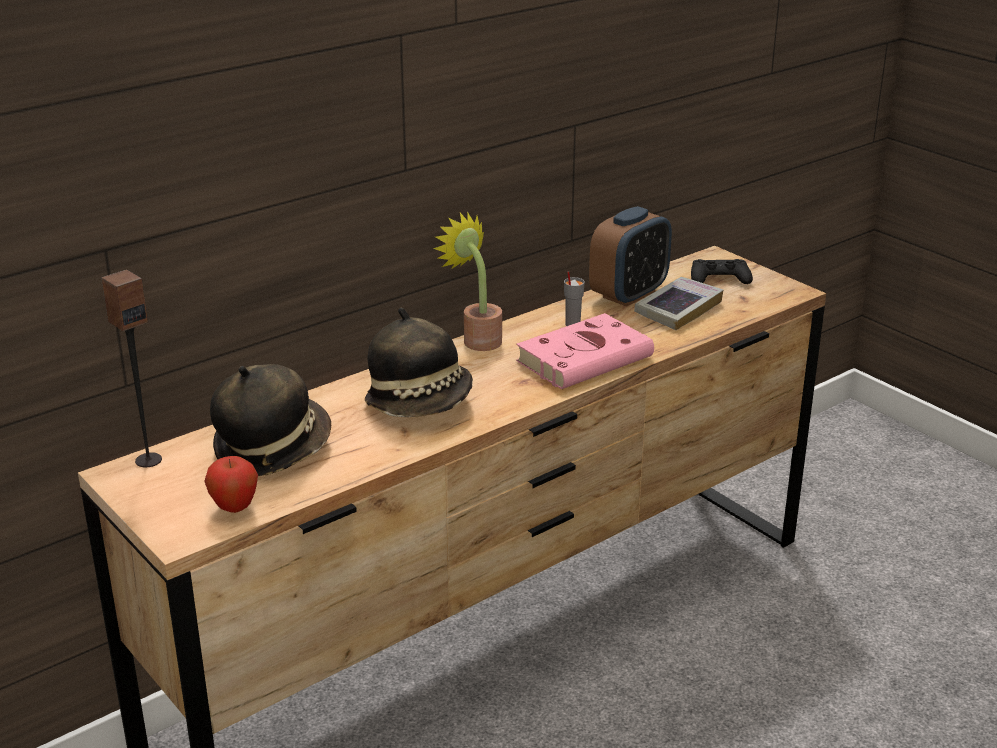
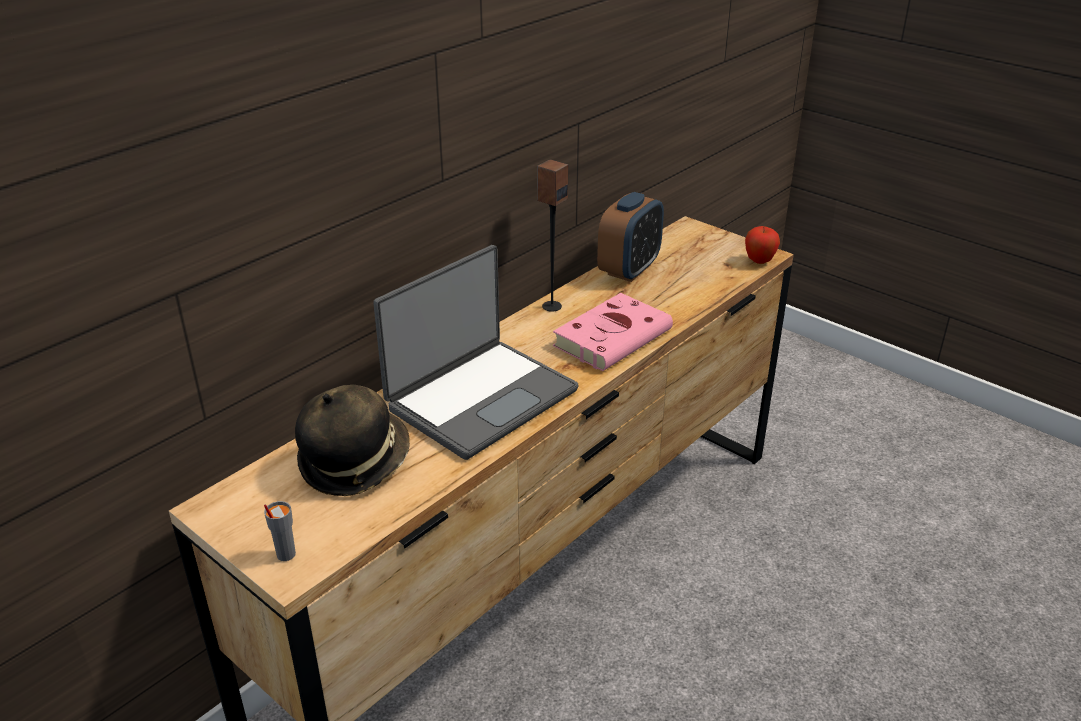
camera: 10 degrees left, 5 degrees up
(148, 460) = (236, 488): speaker -> speaker (551, 306)
(234, 508) = (336, 533): apple -> apple (759, 261)
(421, 403) = (480, 398): hat -> laptop
(477, 339) = (510, 326): potted plant -> none
(572, 324) = (590, 304): grey cup -> grey cup (285, 554)
(678, 309) = (676, 280): book -> none
(719, 278) = (700, 247): black game controller -> none

